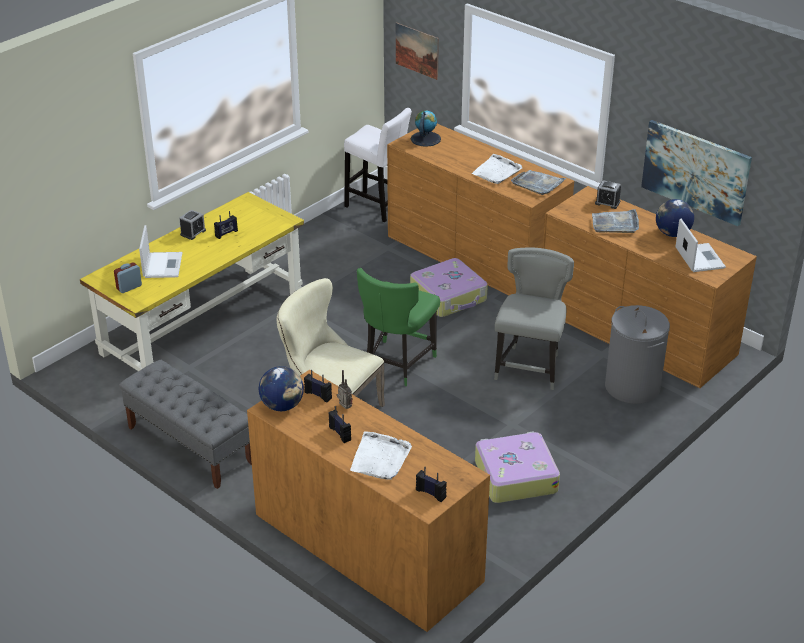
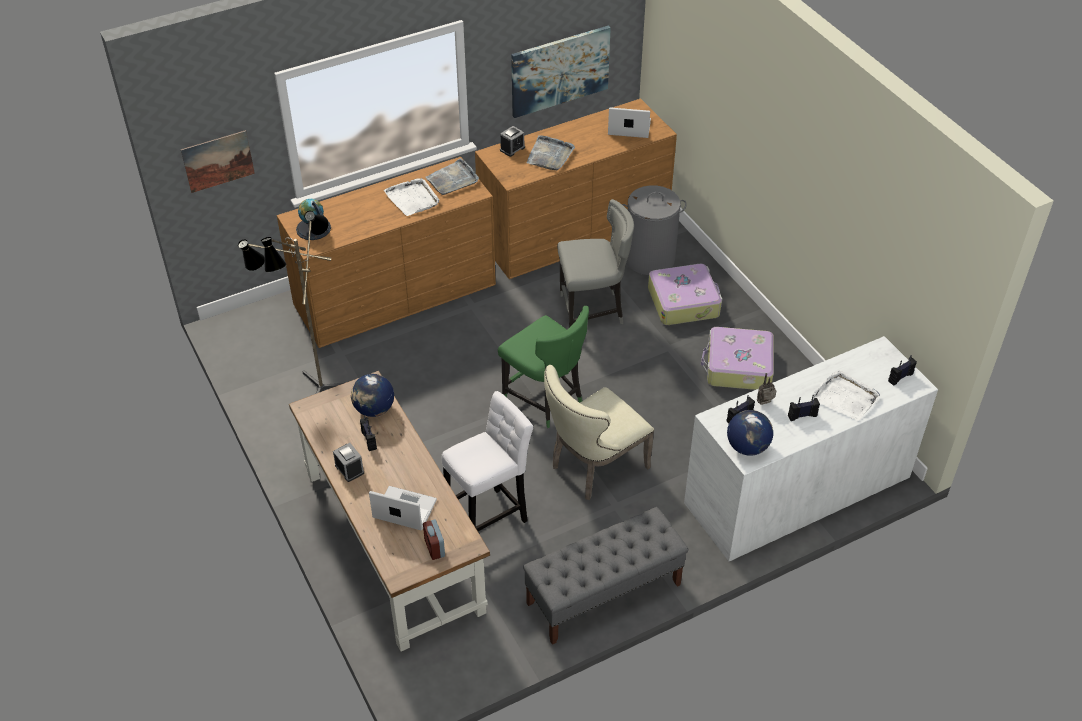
camera: 70 degrees left, 10 degrees up
(203, 323) = (392, 540): yellow desk -> brown desk
(341, 247) = (315, 389): none -> floor lamp
(367, 547) = (797, 490): brown dresser -> white dresser
(378, 207) = (257, 341): white stool -> white stool (489, 518)
(449, 296) = (454, 332): suitcase -> suitcase (684, 302)
(530, 367) = (593, 311): grey chair -> grey chair turned 135 degrees clockwise
(672, 234) = (584, 129): globe -> globe (374, 409)

